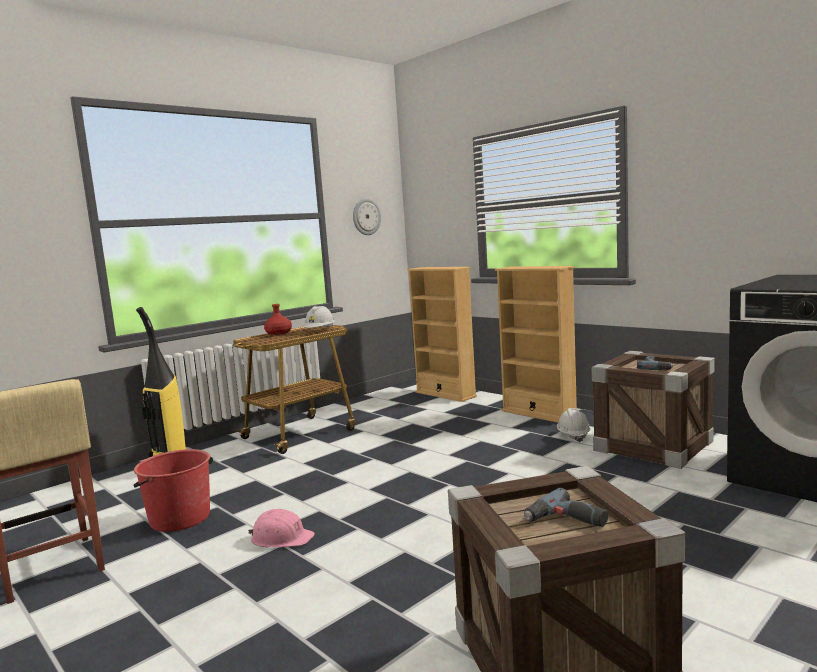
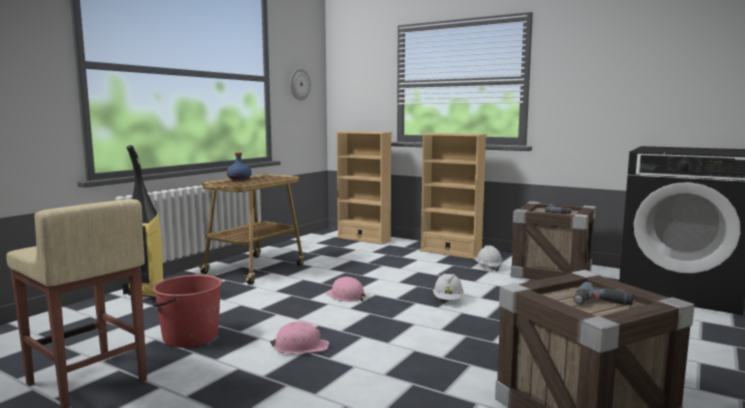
camera: 15 degrees left, 0 degrees up
(278, 333) = (239, 178): red bottle -> blue bottle
(319, 331) = (276, 178): white hard hat -> white hard hat (448, 300)
(375, 472) = (346, 296): none -> pink hard hat

